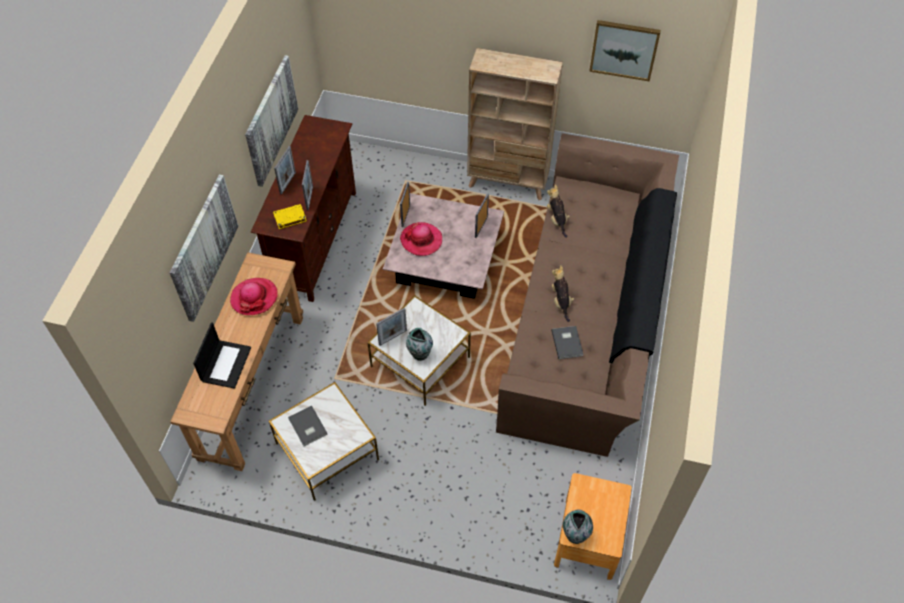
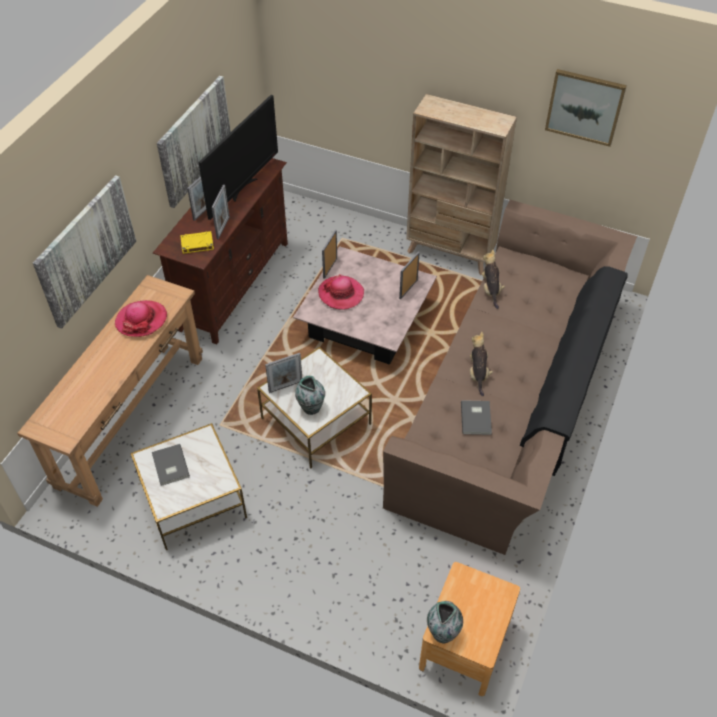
camera: 10 degrees right, 5 degrees down
(225, 363) = (92, 382): laptop -> none
(318, 156) = (242, 188): none -> television

